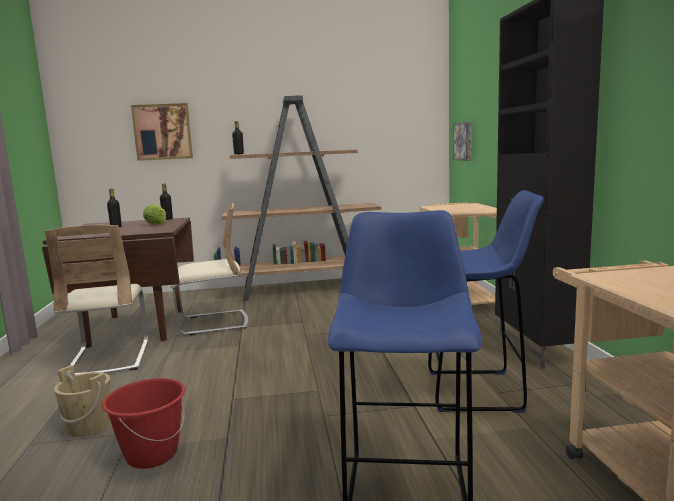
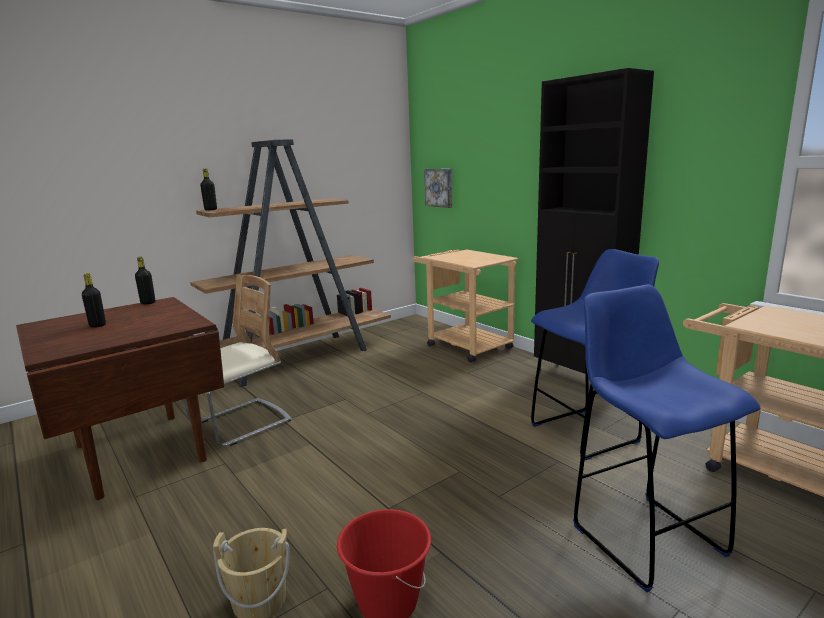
camera: 30 degrees left, 5 degrees up
(109, 358) = (158, 505): beige chair -> none
(156, 224) = (153, 313): lettuce -> none
(162, 132) = (90, 182): picture -> none

